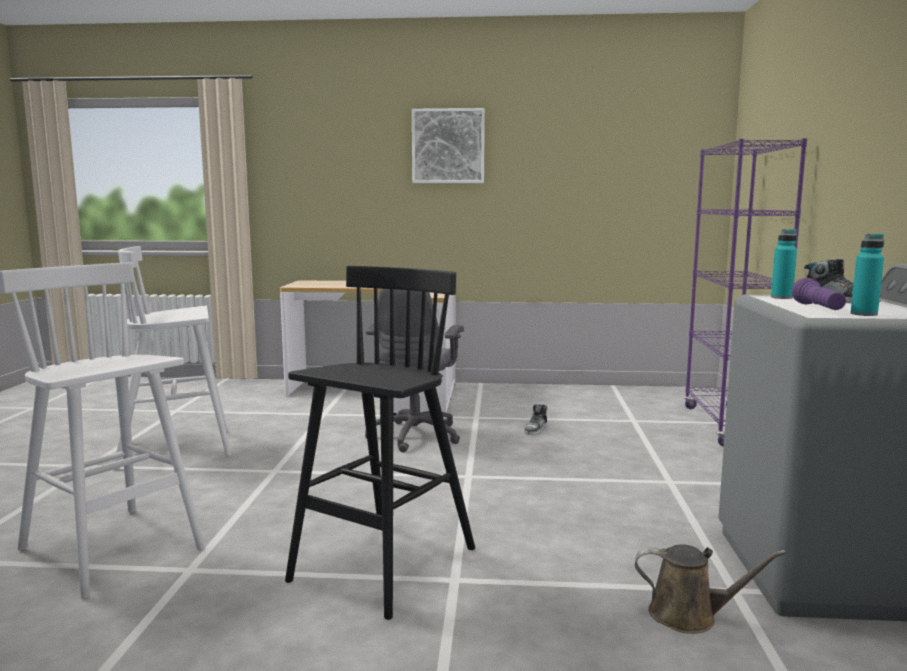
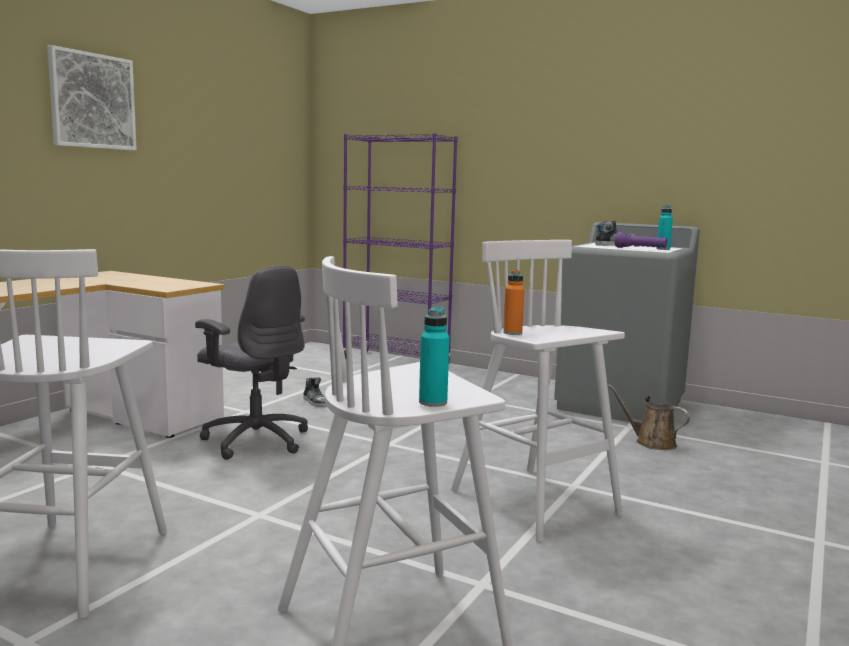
camera: 65 degrees left, 0 degrees up
(347, 364) = (512, 333): none -> orange bottle
(382, 566) = (536, 503): black stool -> white stool
(689, 615) = (651, 442): brown watering can -> brown watering can turned 90 degrees counterclockwise
(781, 297) = (591, 246): turquoise bottle -> turquoise bottle (433, 402)

